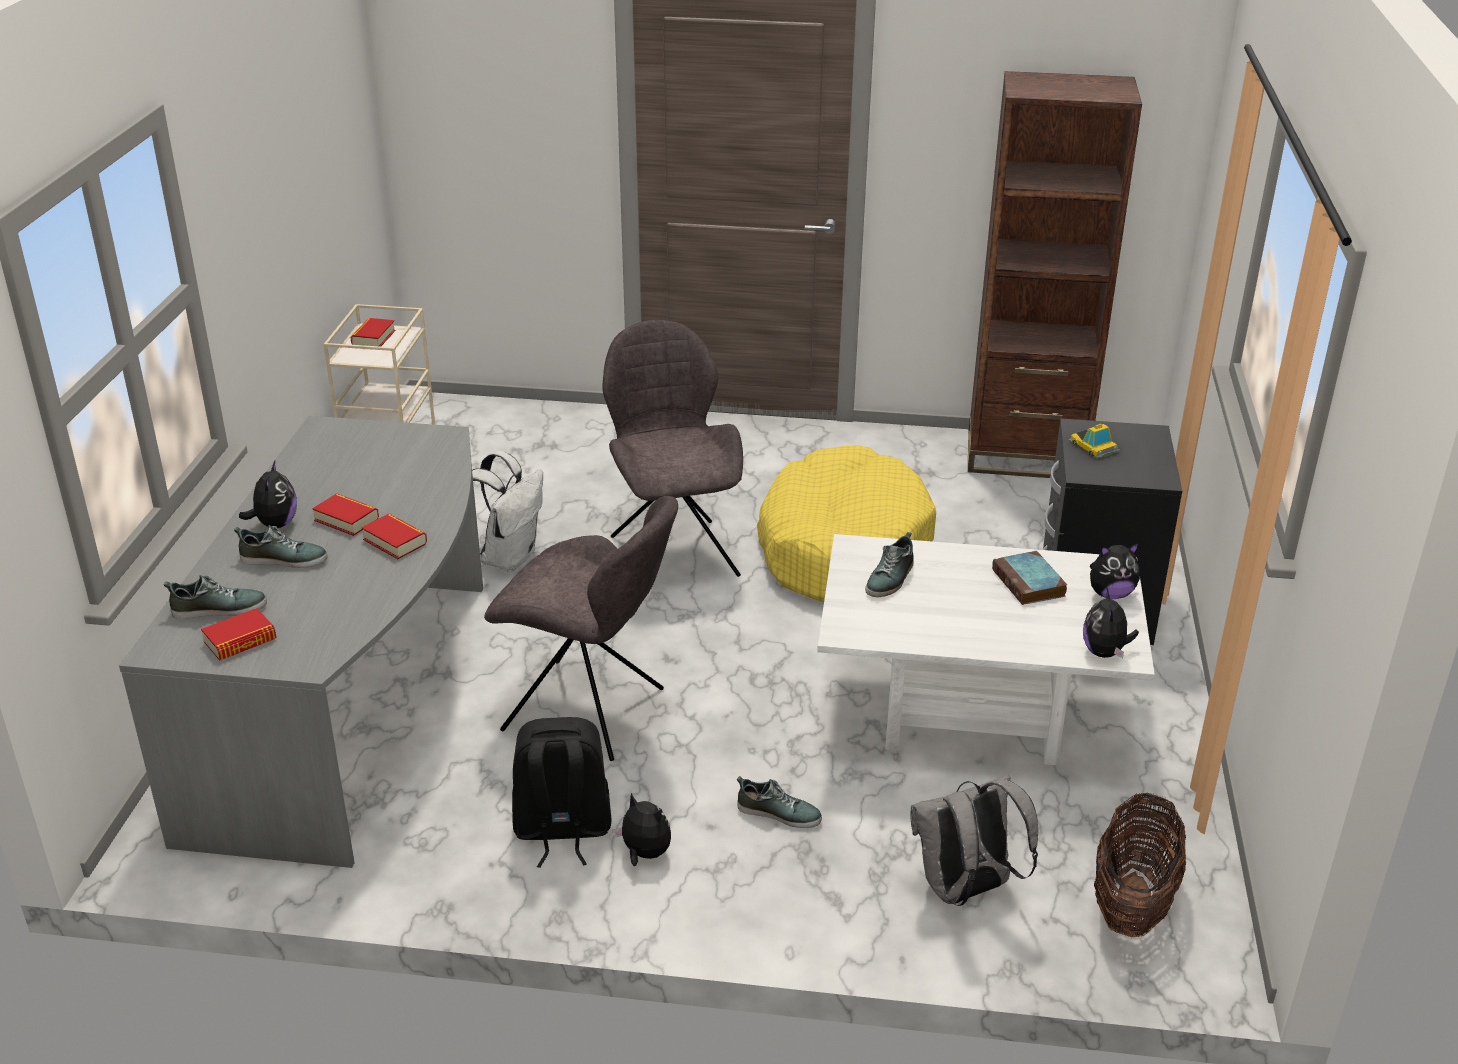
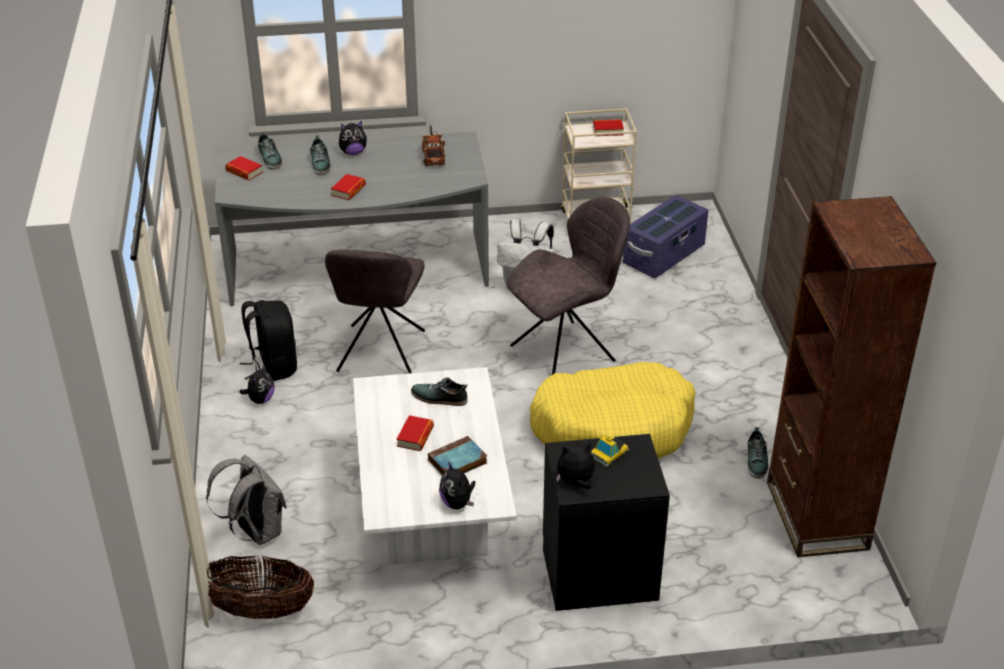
camera: 75 degrees right, 5 degrees up
(346, 519) = (365, 171): book -> book (415, 437)
(349, 457) = (433, 155): none -> toy truck
(508, 446) = (664, 255): none -> purple storage box
(779, 813) = (308, 444): shoe -> shoe (756, 461)
(1105, 652) = (382, 504): plush toy -> plush toy (575, 482)

